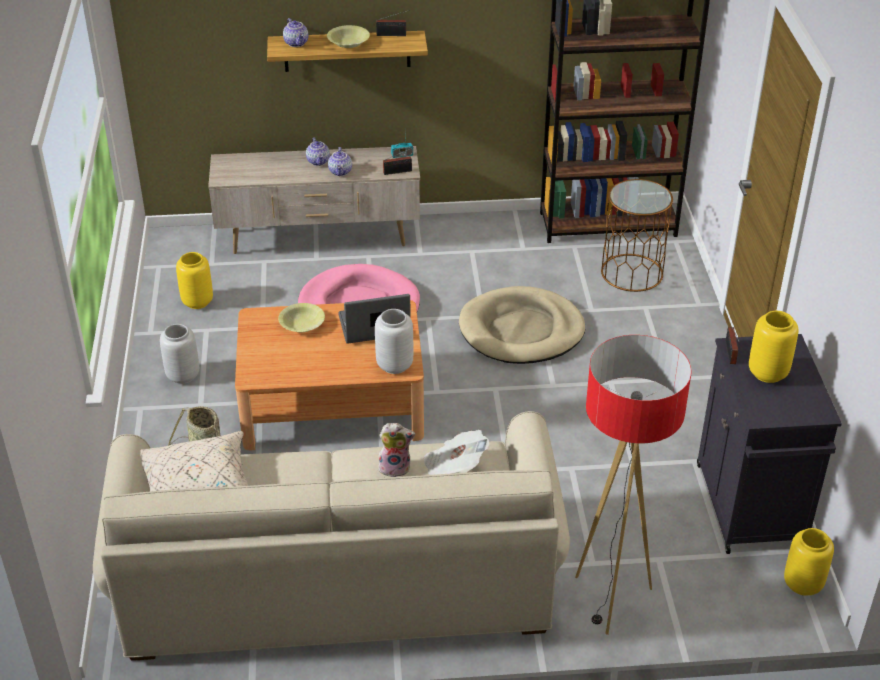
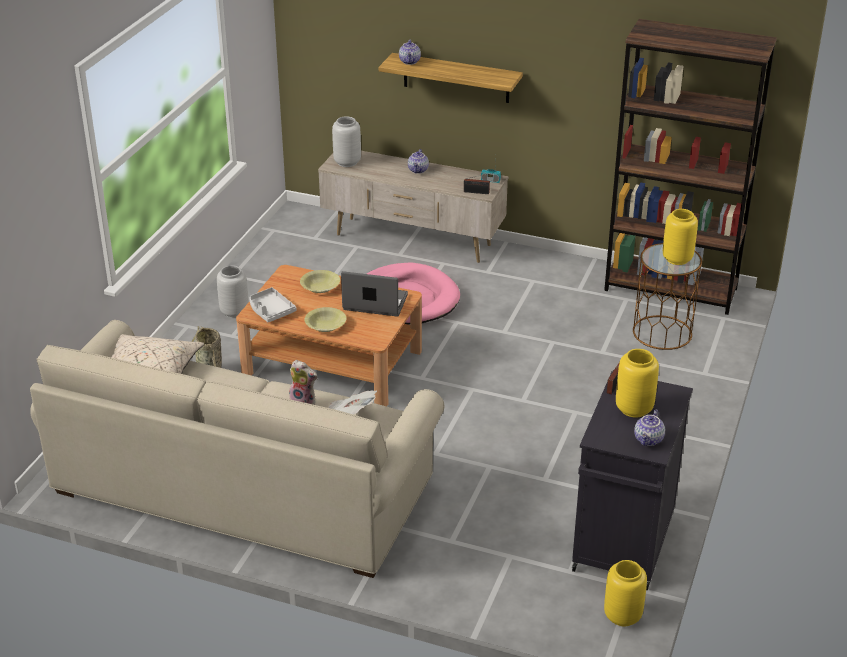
camera: 25 degrees right, 5 degrees down
(197, 302) = (283, 263): yellow vase -> yellow vase (676, 259)
(268, 368) = (270, 311): none -> grey tray
(341, 172) = (430, 182): teapot -> teapot (649, 440)
(348, 42) = (451, 69): yellow bowl -> yellow bowl (325, 325)
(393, 35) = (493, 70): radio -> none
(395, 366) = (368, 335): grey vase -> grey vase (347, 163)
(521, 330) = (528, 351): beige dog bed -> none
(611, 600) = (445, 572): floor lamp -> none

